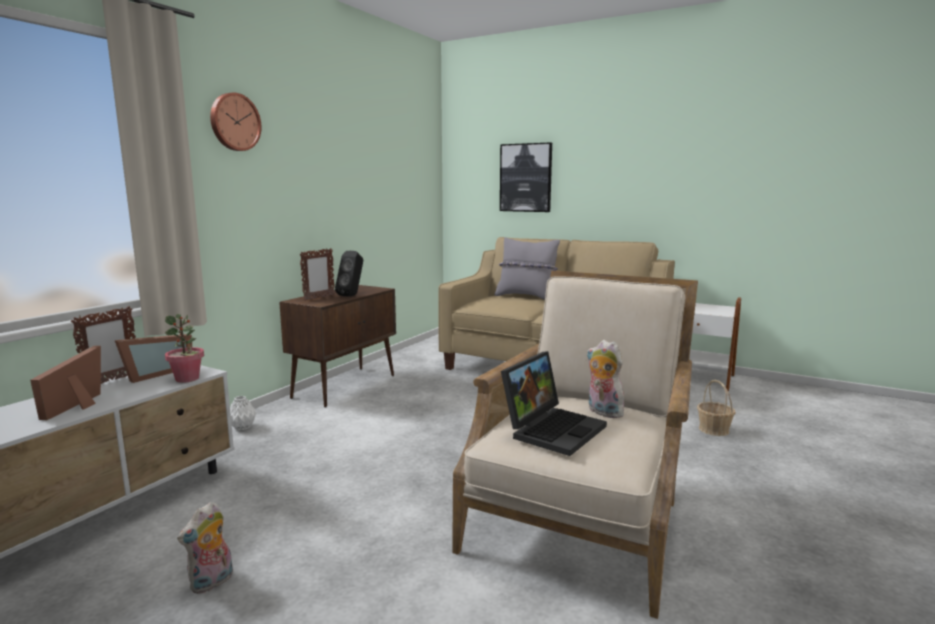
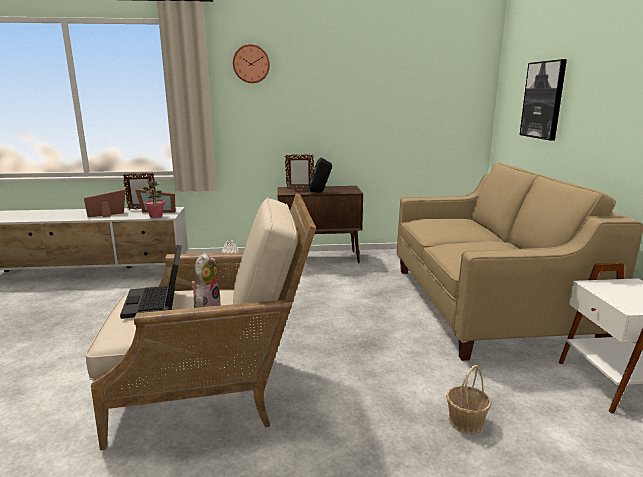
camera: 55 degrees right, 5 degrees up
(212, 583) = (82, 312): plush toy -> none
(526, 297) = (484, 227): grey pillow -> none
(553, 429) = (157, 303): laptop -> laptop turned 75 degrees clockwise

